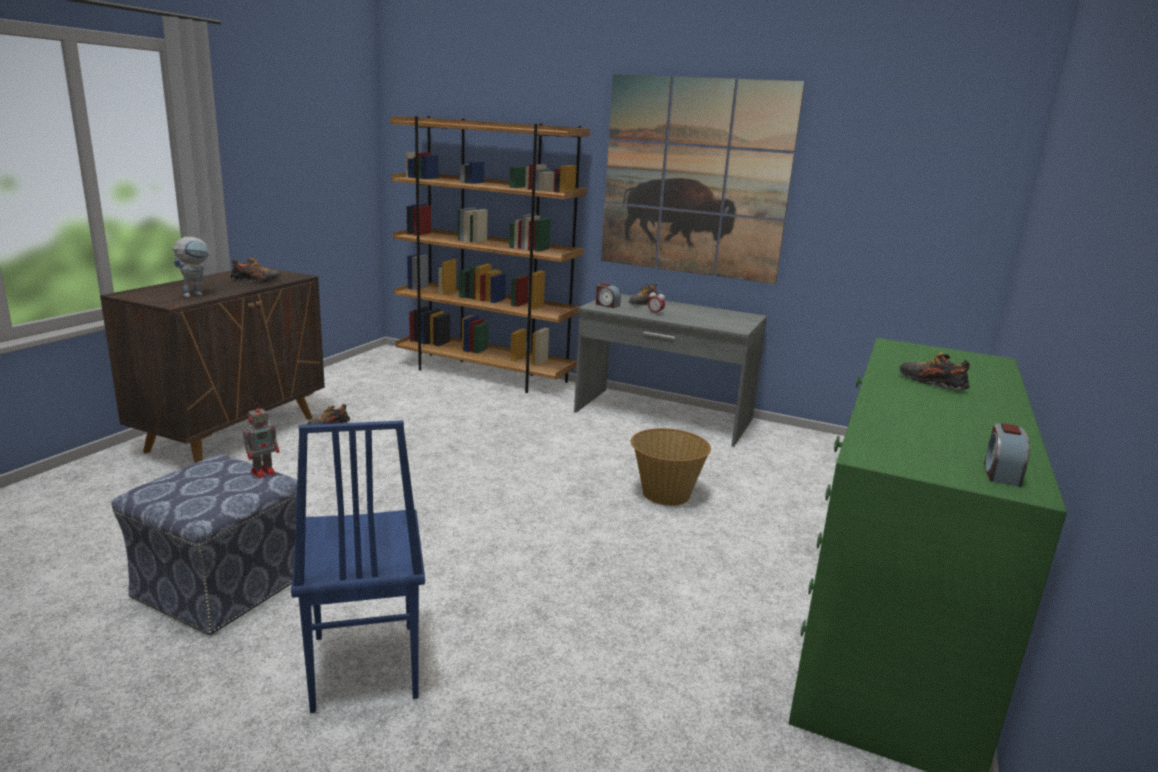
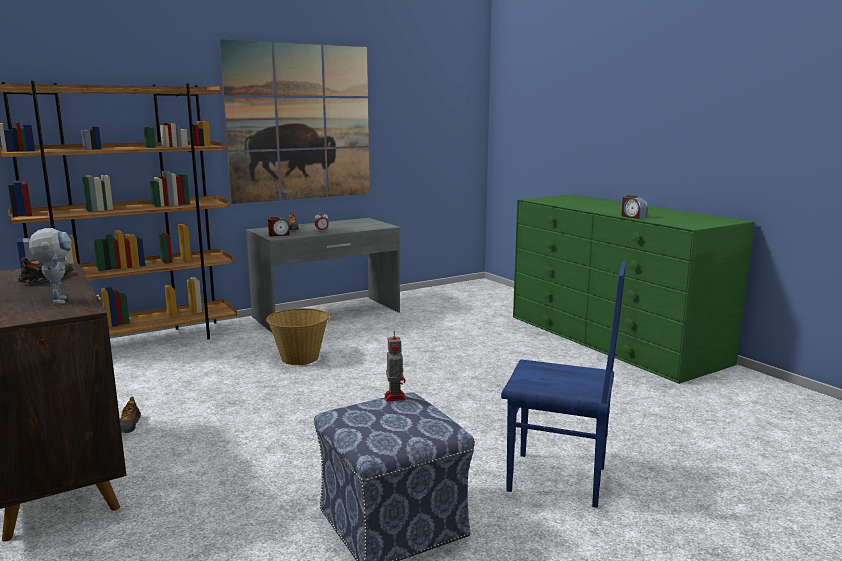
camera: 55 degrees left, 5 degrees down
(665, 494) = (437, 345): basket -> basket (300, 358)
(932, 383) = (599, 206): shoe -> none
(1001, 473) = (716, 219): alarm clock -> alarm clock (633, 217)

